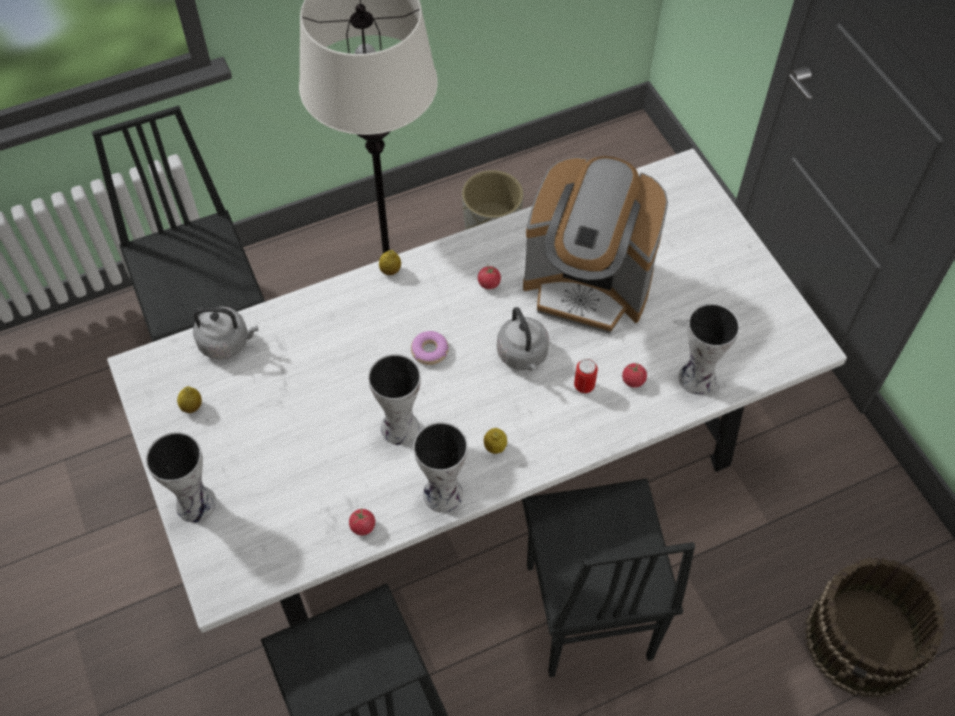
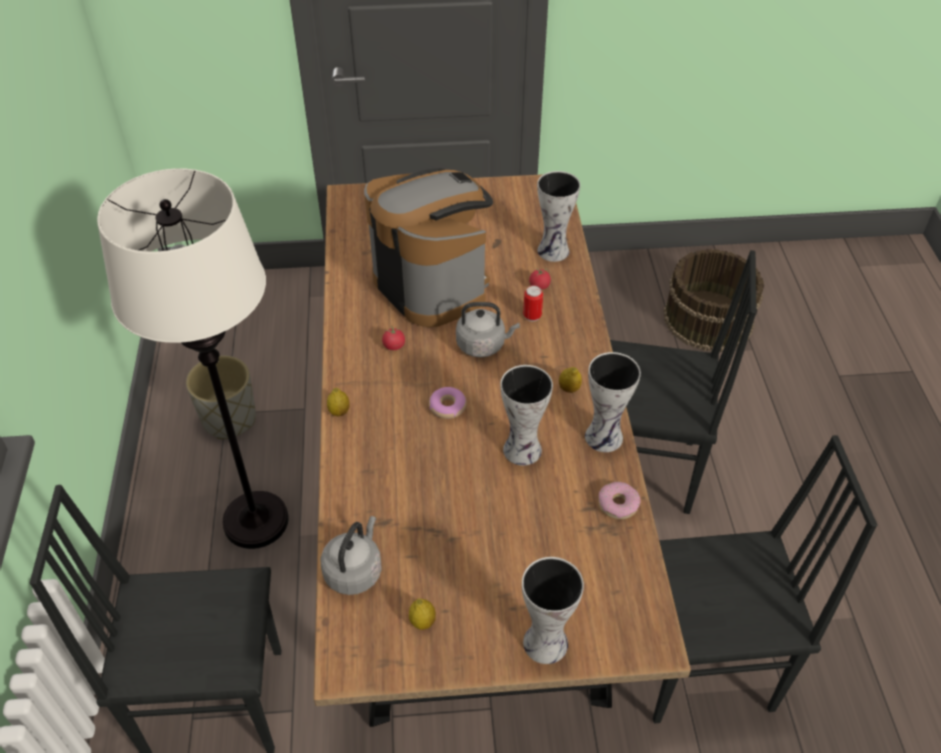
camera: 70 degrees left, 10 degrees down
(363, 526) = (618, 504): tomato -> donut
(476, 462) = (469, 504): white dining table -> brown dining table
(588, 285) = (431, 284): coffee machine -> coffee machine turned 75 degrees counterclockwise

